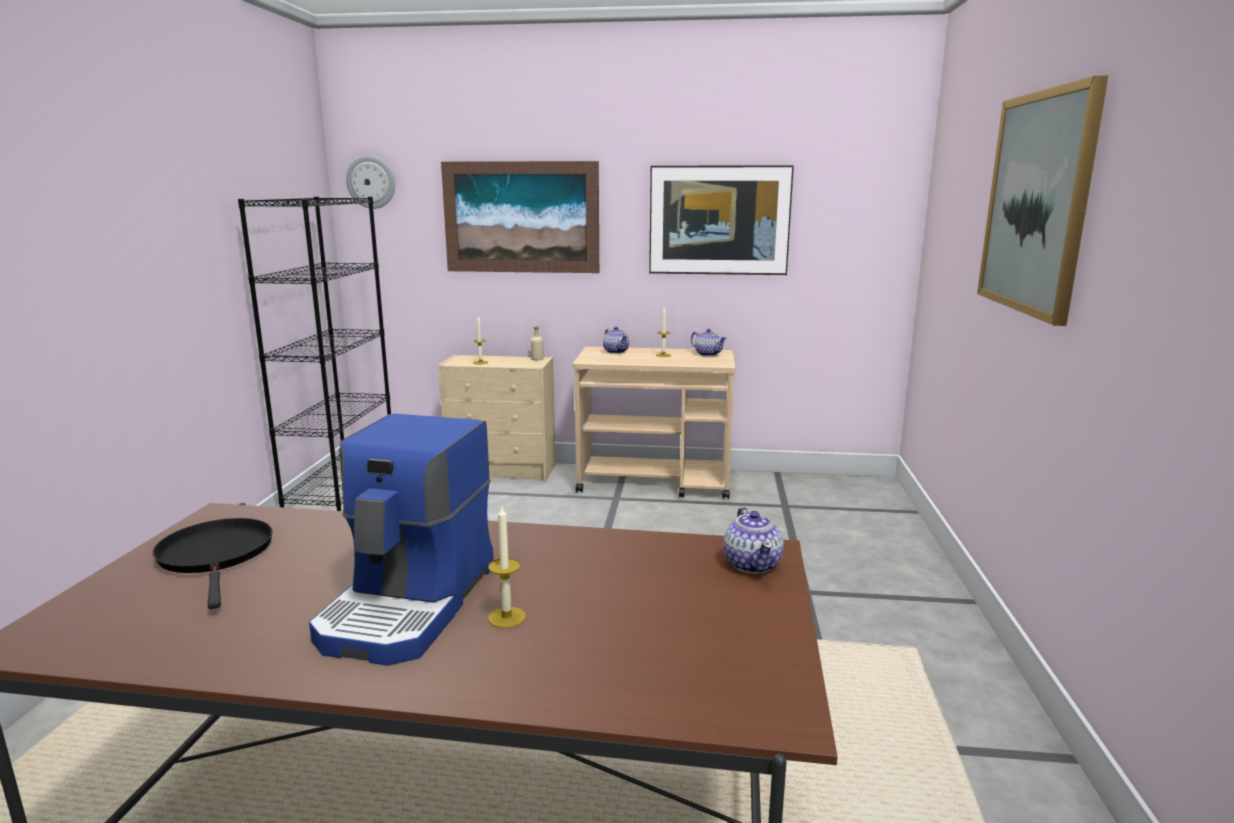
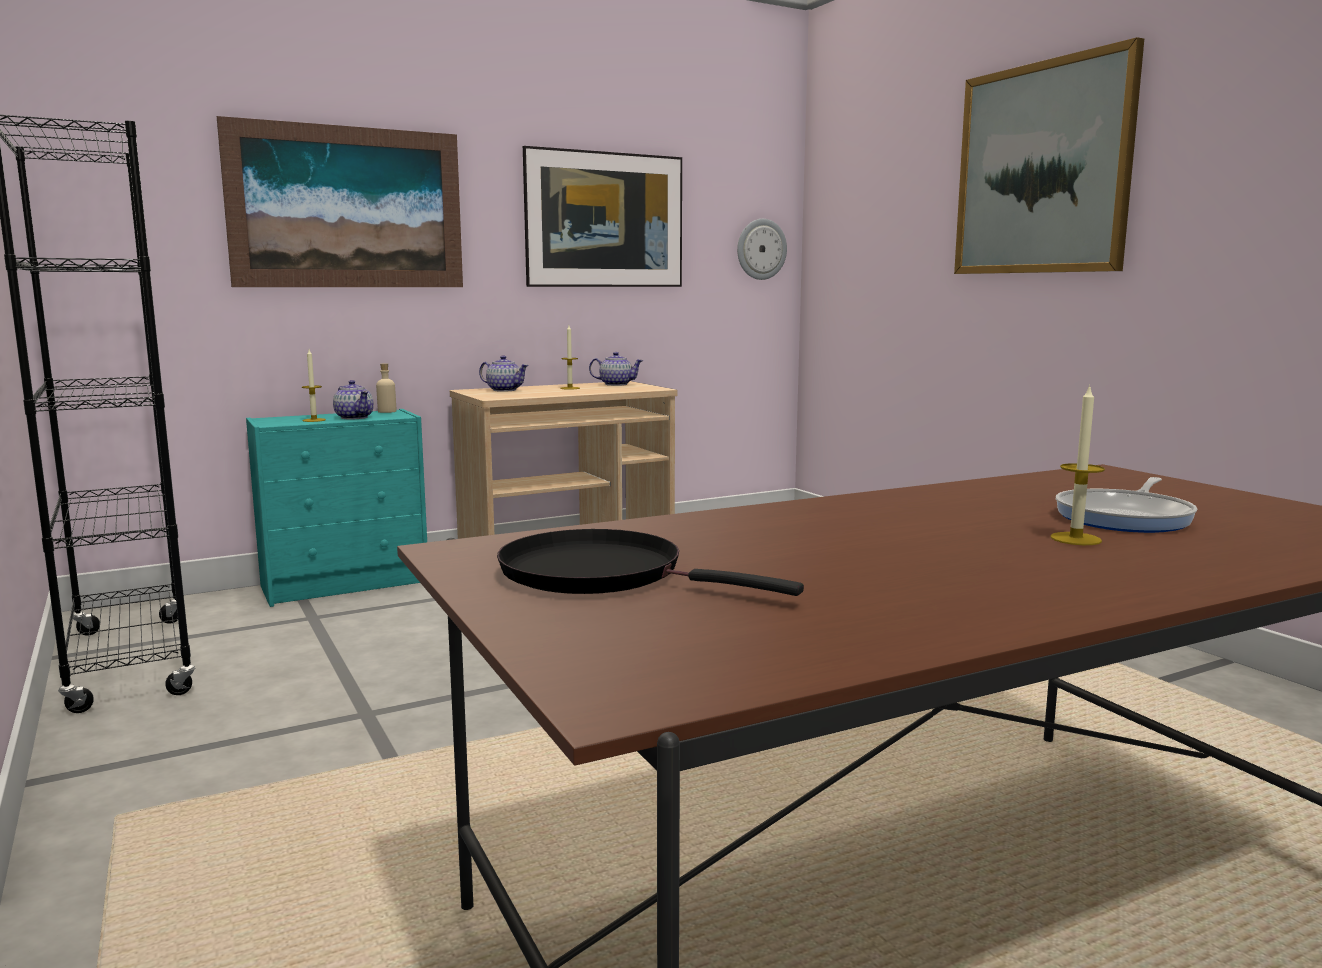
camera: 35 degrees left, 5 degrees down
(371, 182) = (85, 140): wall clock -> wall clock (761, 249)
(411, 604) = (967, 552): coffee machine -> none
(503, 470) = (347, 584): beige dresser -> turquoise dresser
(609, 609) = (1126, 517): none -> frying pan
(752, 564) = (1123, 479): teapot -> teapot (354, 417)

